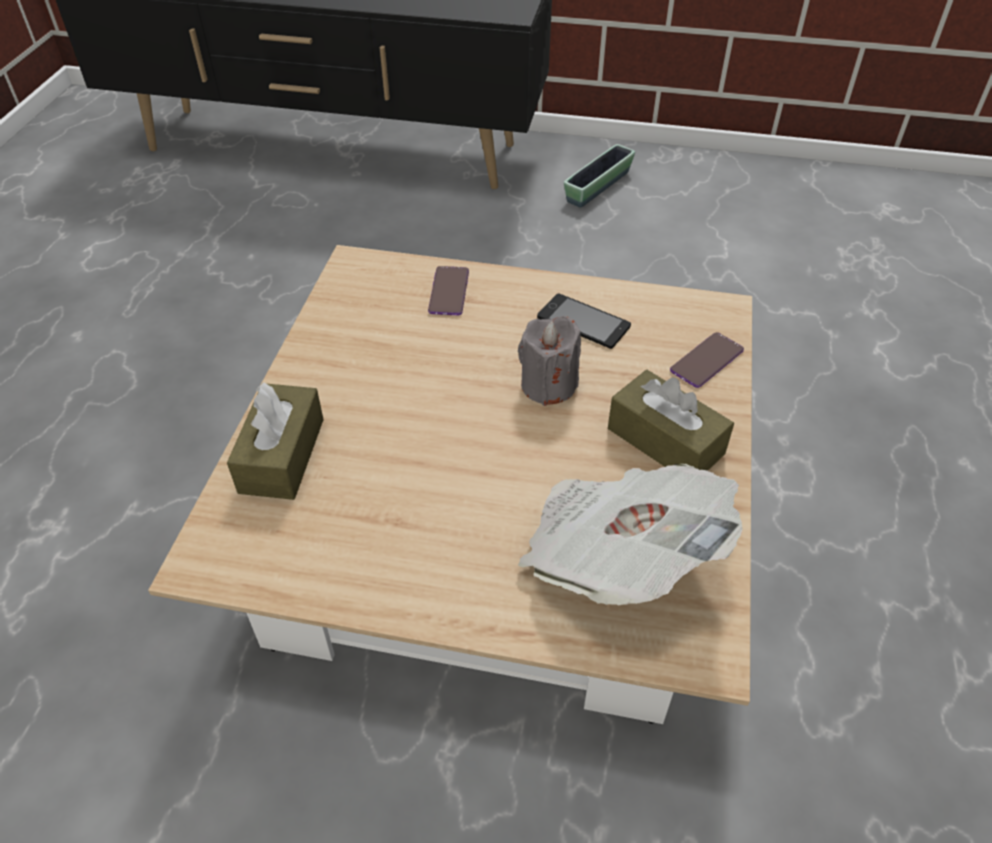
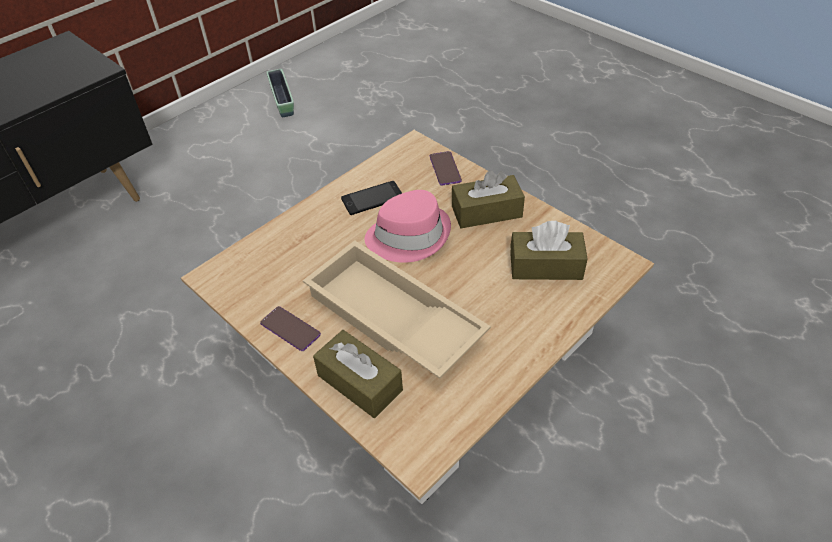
camera: 55 degrees left, 0 degrees up
(397, 436) = (391, 319): none -> beige tray
(449, 291) = (288, 242): phone -> phone (290, 329)
(548, 385) = (408, 236): grey candle -> pink hat
(598, 187) = (197, 154): planter -> planter (282, 100)
(617, 555) = (546, 266): newspaper -> brown tissue box

